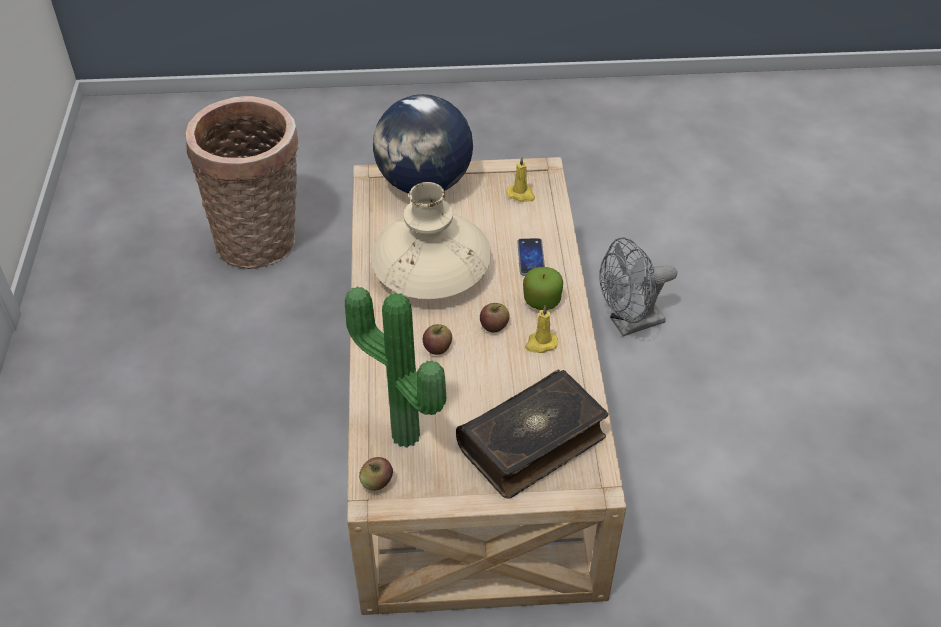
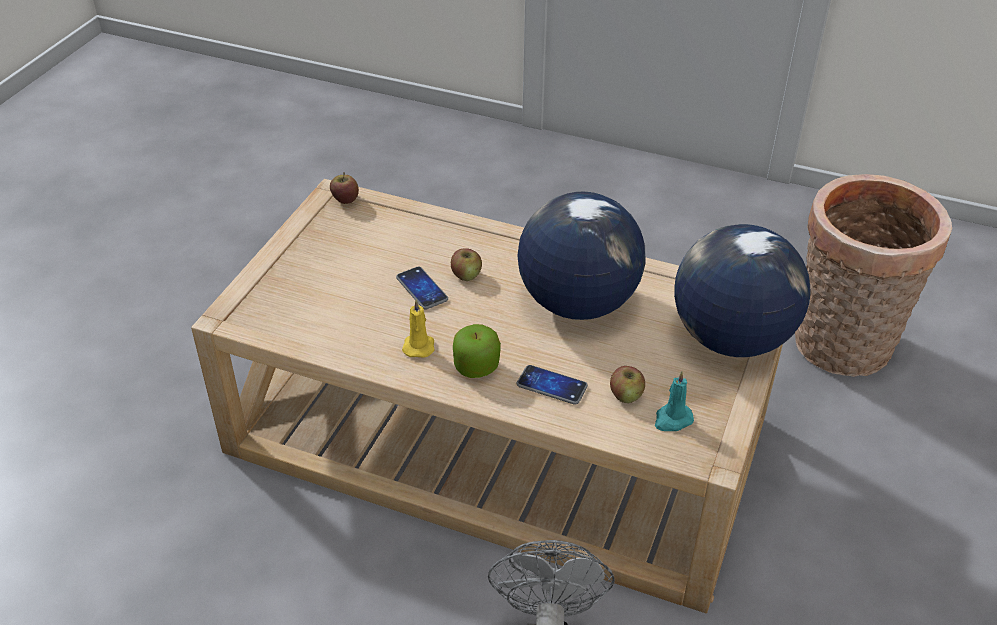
camera: 115 degrees right, 5 degrees down
(402, 439) = (377, 225): potted plant -> none
(431, 271) = (578, 302): beige vase -> globe
(473, 369) = (422, 289): none -> phone
(494, 326) = (467, 321): apple -> apple (626, 395)
(521, 194) = (672, 419): yellow candle -> turquoise candle
(533, 443) = (305, 294): book -> none

